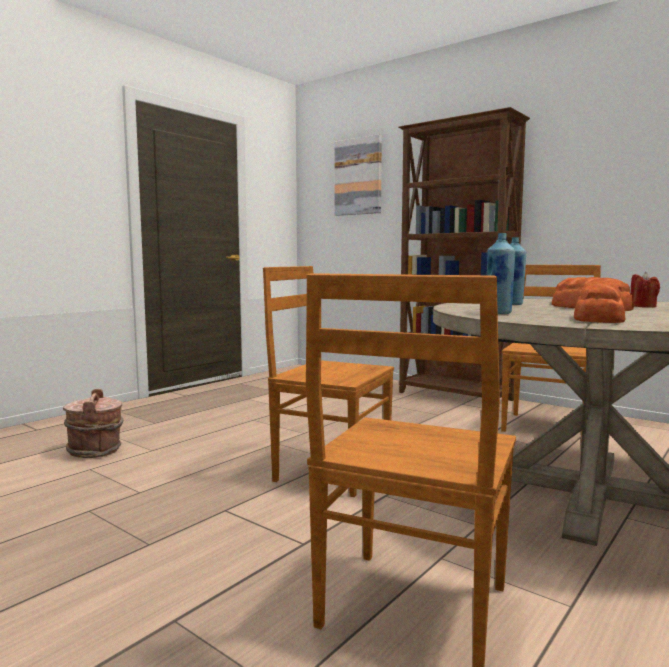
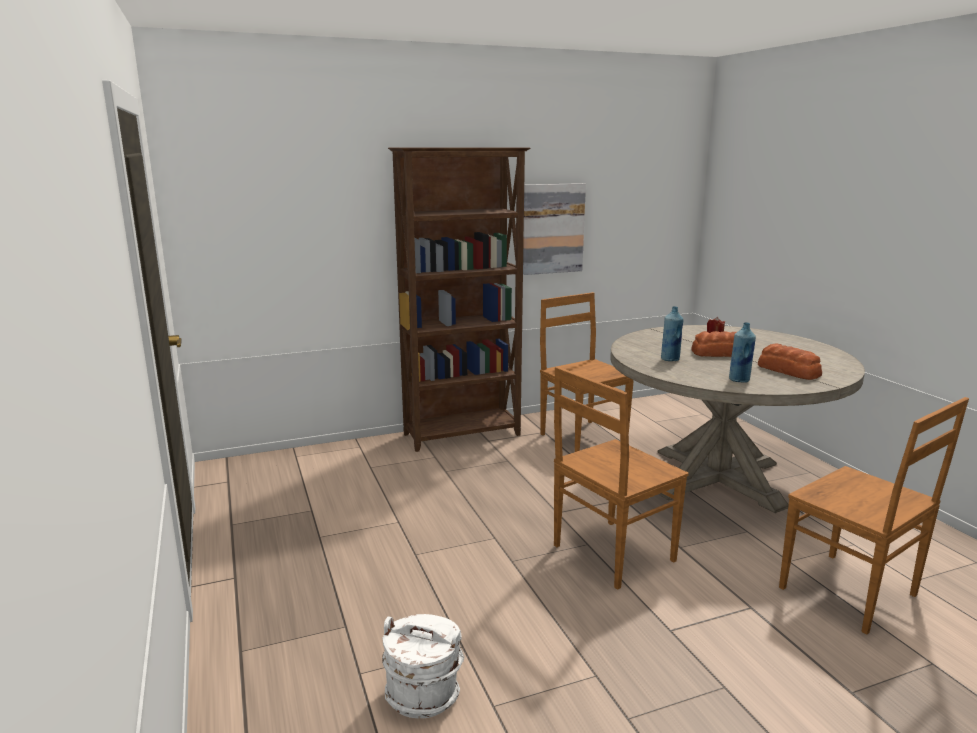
camera: 60 degrees left, 10 degrees up
(96, 451) = (423, 694): brown bucket -> white bucket
(358, 176) = (285, 190): picture -> picture (552, 228)

